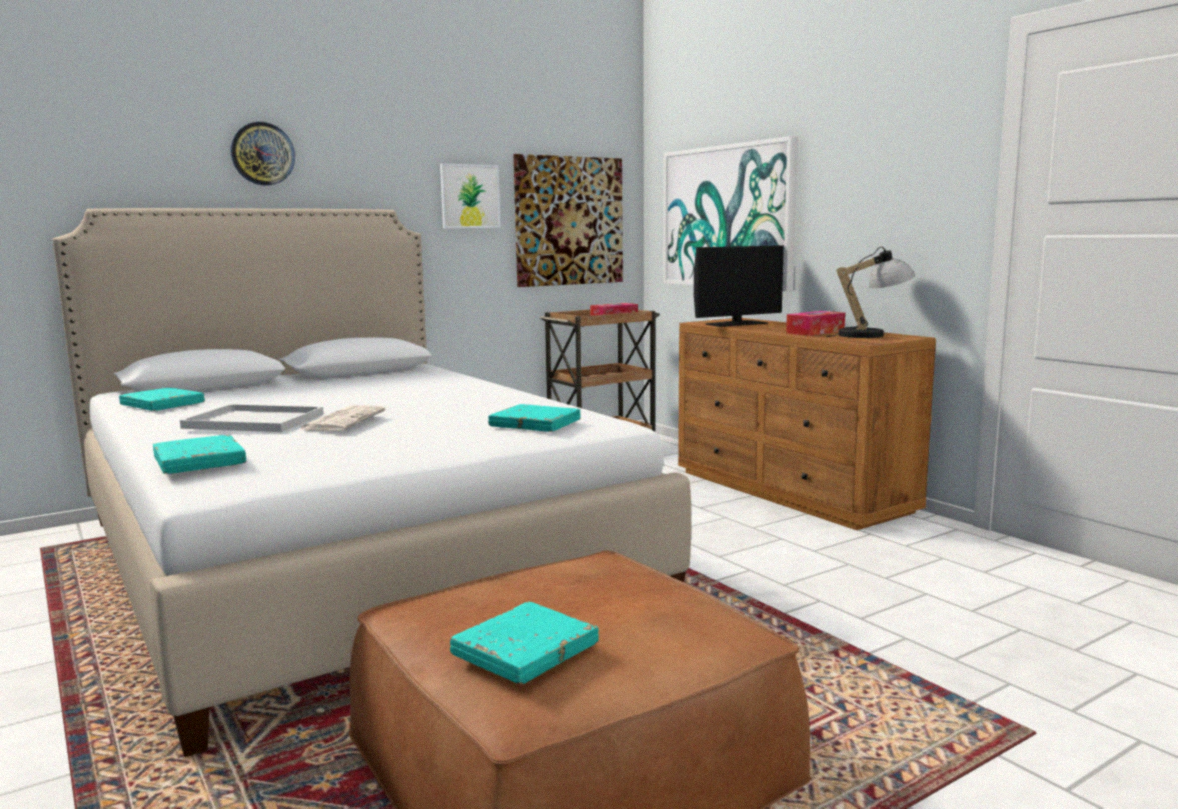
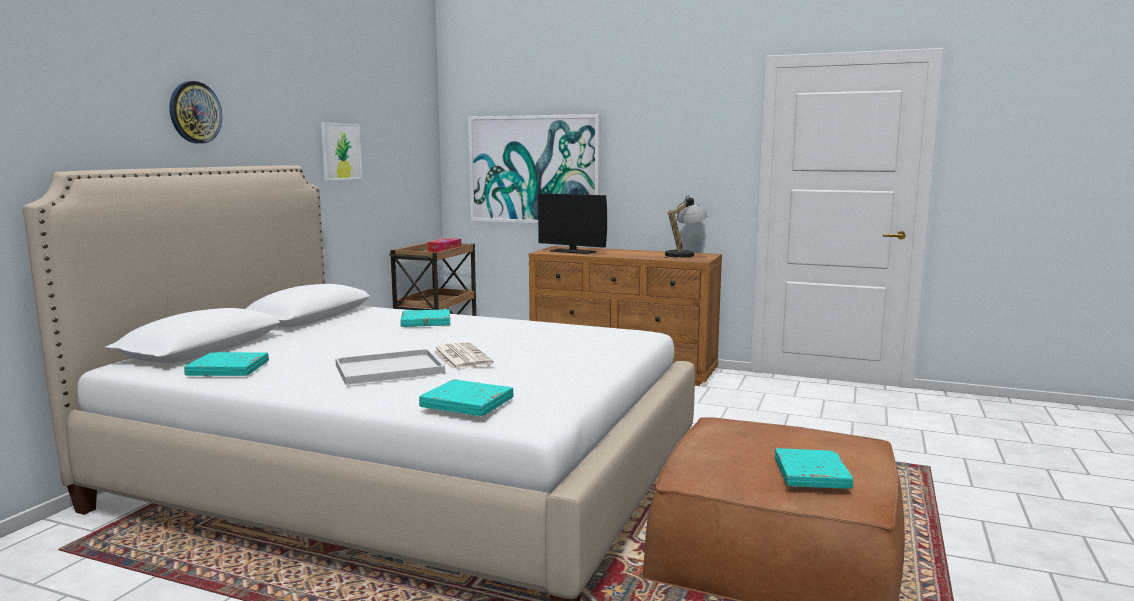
camera: 35 degrees left, 0 degrees up
(535, 424) = (598, 340): turquoise book -> turquoise book (426, 322)
(569, 221) = (400, 171): picture -> none
(736, 324) = (572, 251): monitor -> monitor turned 90 degrees clockwise
(815, 332) = (645, 254): tissue box -> none

